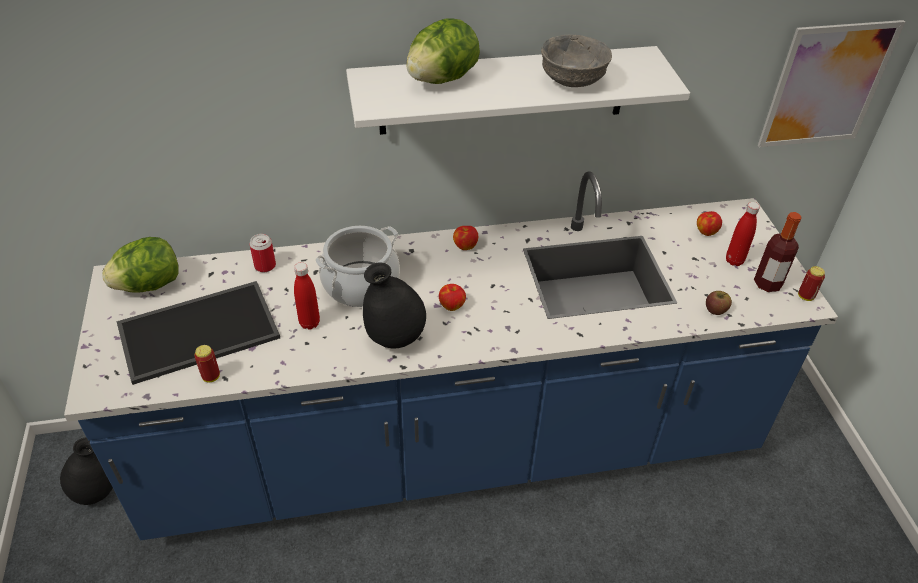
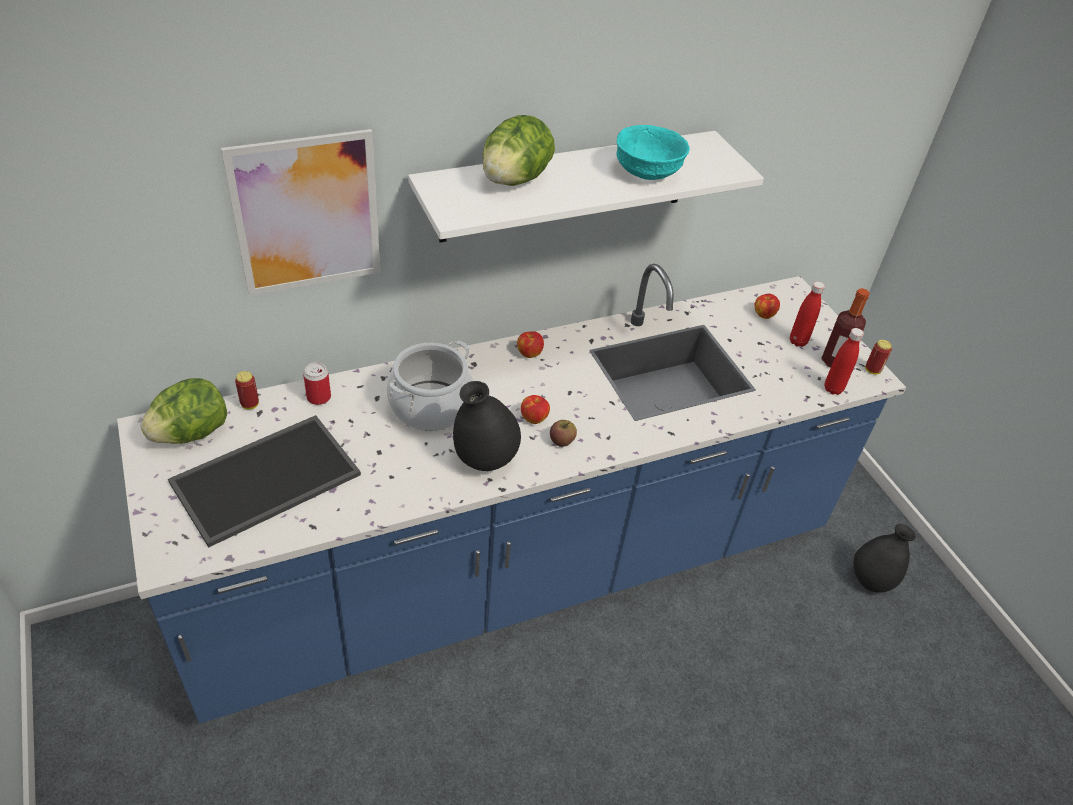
camera: 15 degrees left, 0 degrees up
(96, 491) = (124, 678): black vase -> black vase (871, 580)
(211, 376) = (296, 526): can -> can (250, 404)
(309, 323) = (388, 455): red bottle -> red bottle (833, 389)
(571, 81) = (646, 173): grey bowl -> turquoise bowl
(715, 310) = (793, 393): apple -> apple (562, 440)
(826, 85) = (866, 159): picture -> picture (307, 214)

